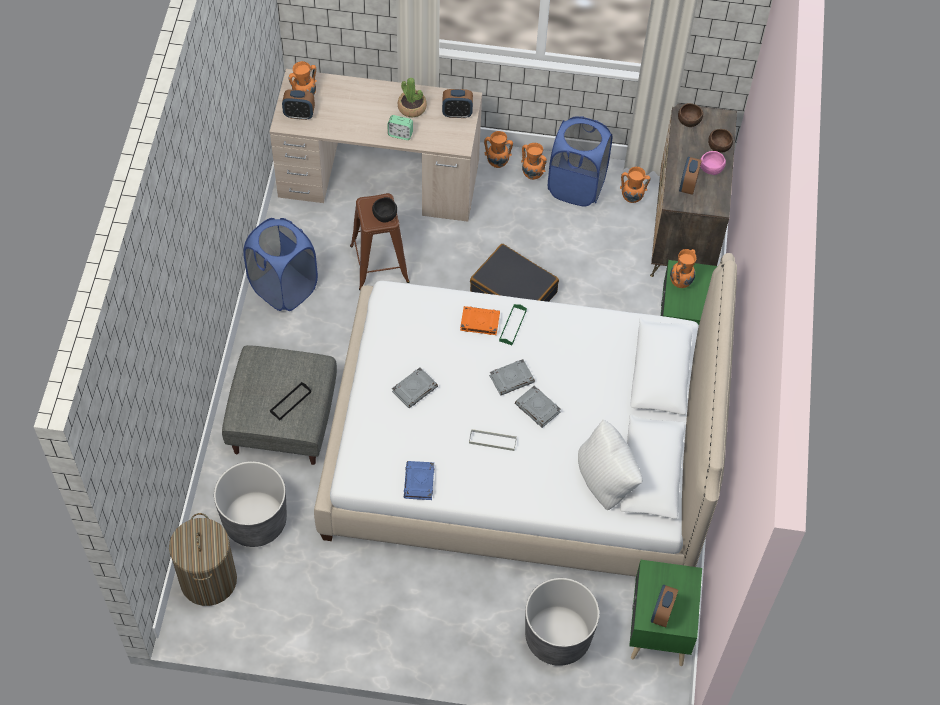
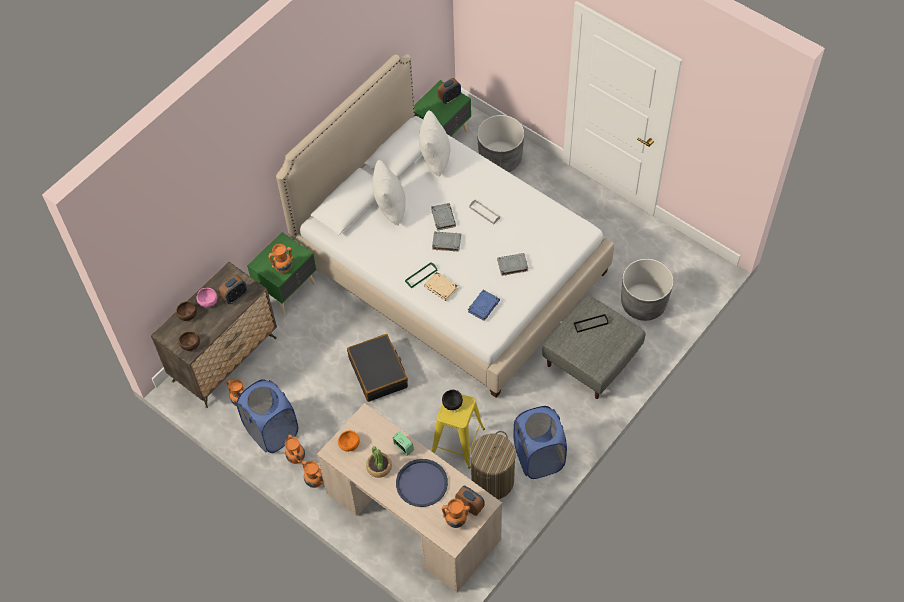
camera: 145 degrees left, 0 degrees up
(208, 580) = (690, 282): laundry basket -> laundry basket (492, 480)
(359, 112) = (422, 483): none -> blue tray
(379, 263) = (457, 442): brown stool -> yellow stool
(419, 482) = (545, 210): blue book -> blue book (483, 306)
(457, 113) = (348, 444): alarm clock -> orange bowl
(479, 322) = (441, 288): orange book -> beige book
(611, 389) = (389, 208): none -> white pillow

